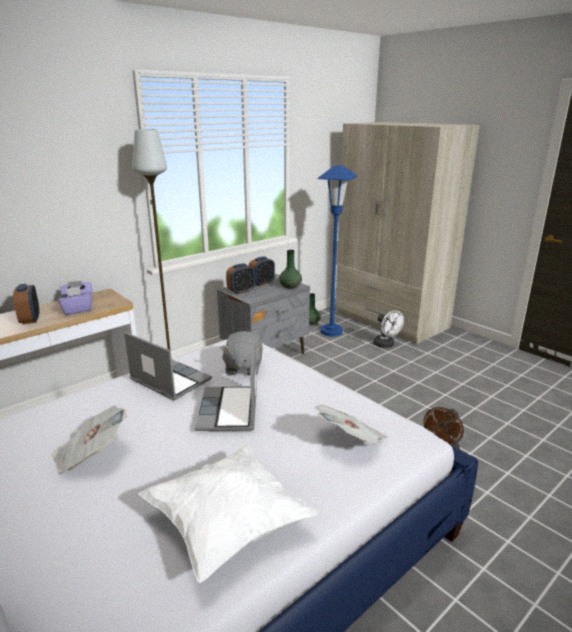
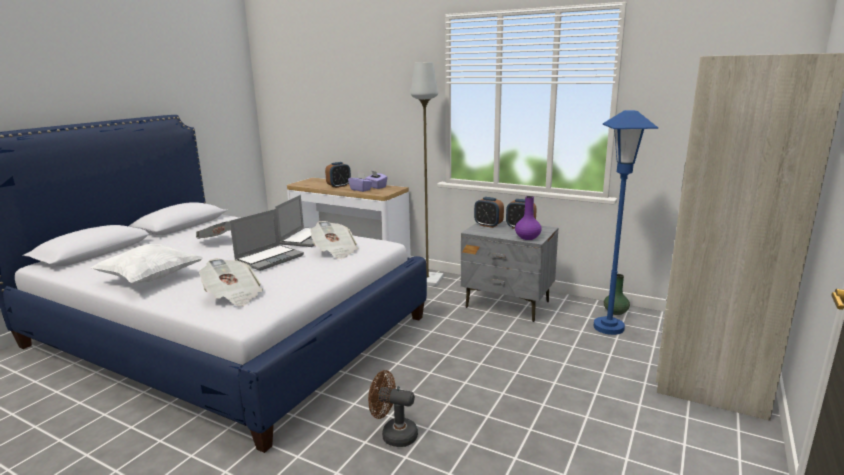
camera: 70 degrees right, 5 degrees down
(229, 411) = (269, 258): laptop -> laptop turned 150 degrees clockwise
(243, 368) = (335, 251): grey plush toy -> newspaper
(290, 286) = (528, 238): green vase -> purple vase
(386, 345) = (621, 368): white fan -> none

